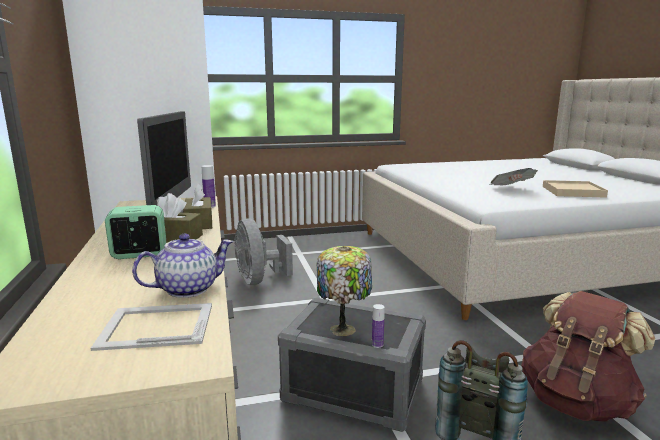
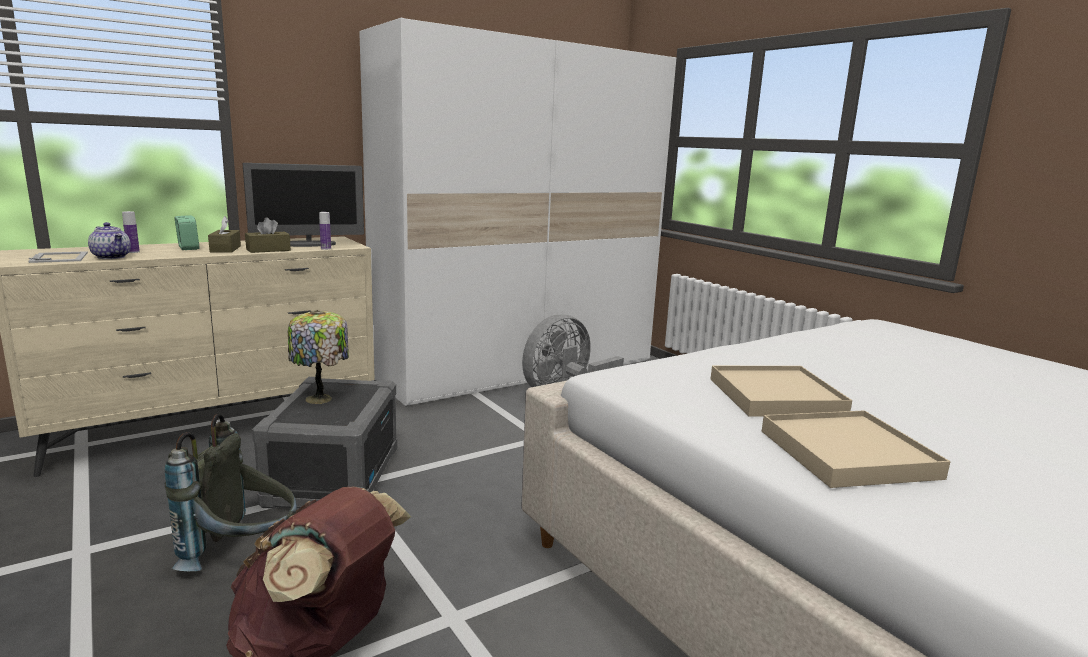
camera: 70 degrees right, 0 degrees up
(377, 344) = (284, 413): bottle -> bottle (133, 252)
(511, 189) = (775, 396): newspaper -> beige tray

